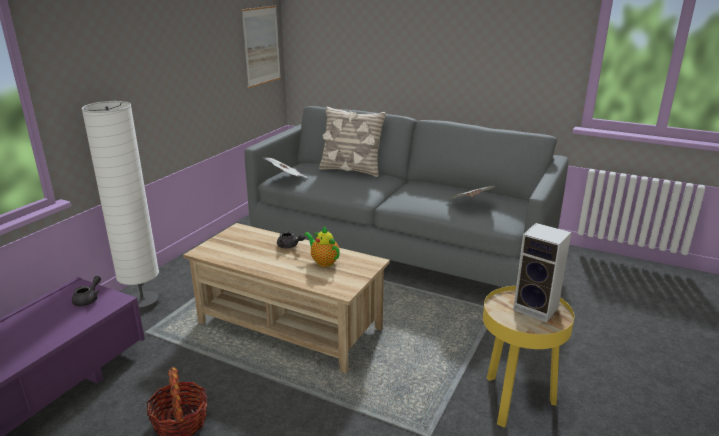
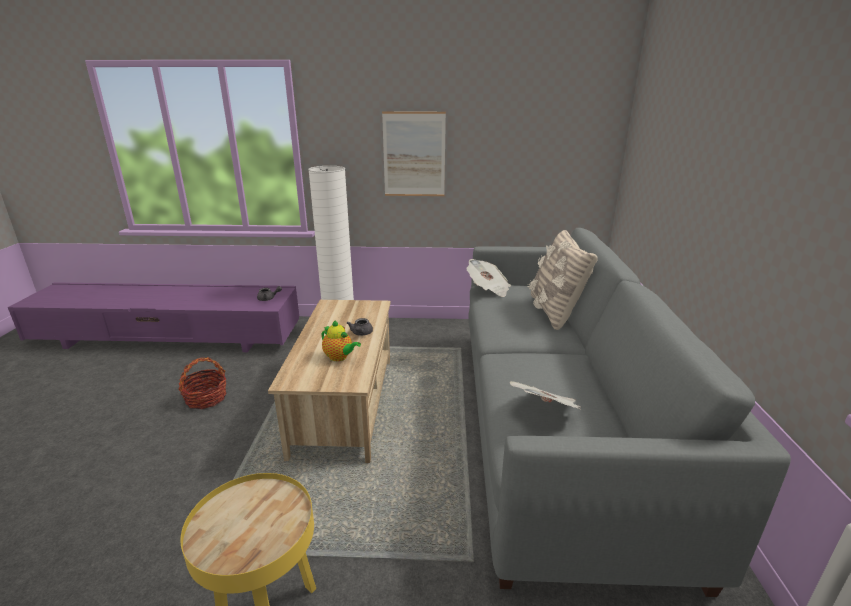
camera: 65 degrees right, 0 degrees up
(261, 46) = (579, 152): picture -> picture (414, 155)
(323, 262) = (339, 357): teapot -> teapot turned 105 degrees clockwise
(537, 309) = (260, 533): speaker -> none

